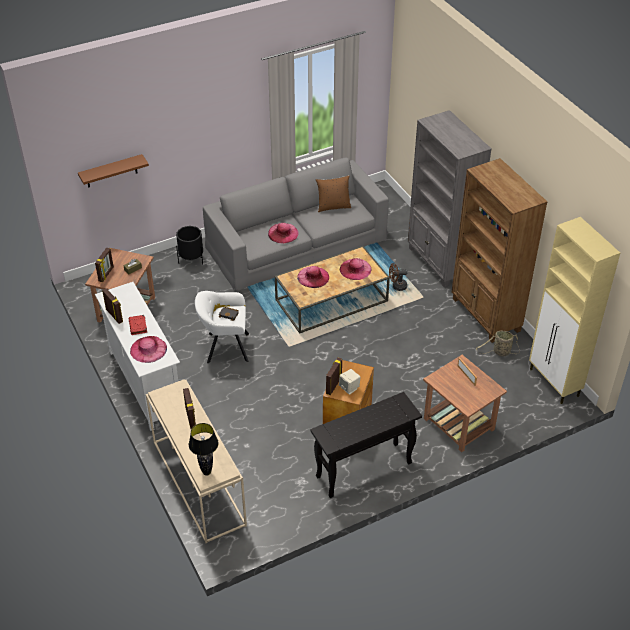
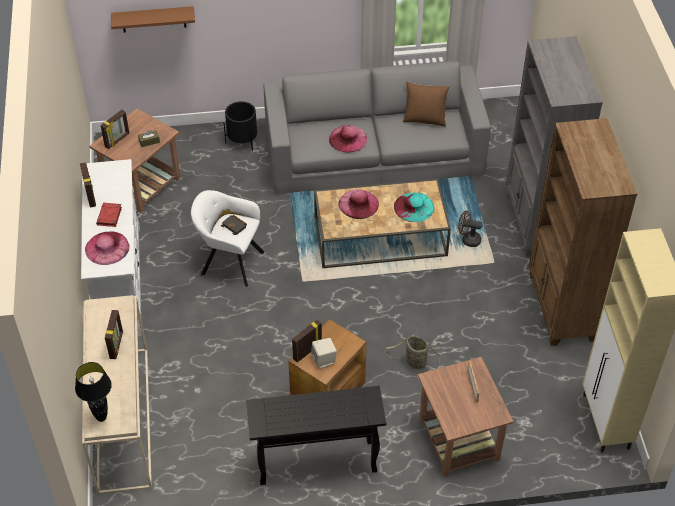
camera: 20 degrees right, 5 degrees up
(355, 269) = (414, 207): pink hat -> turquoise hat
(500, 352) = (555, 361): basket -> basket (414, 362)

